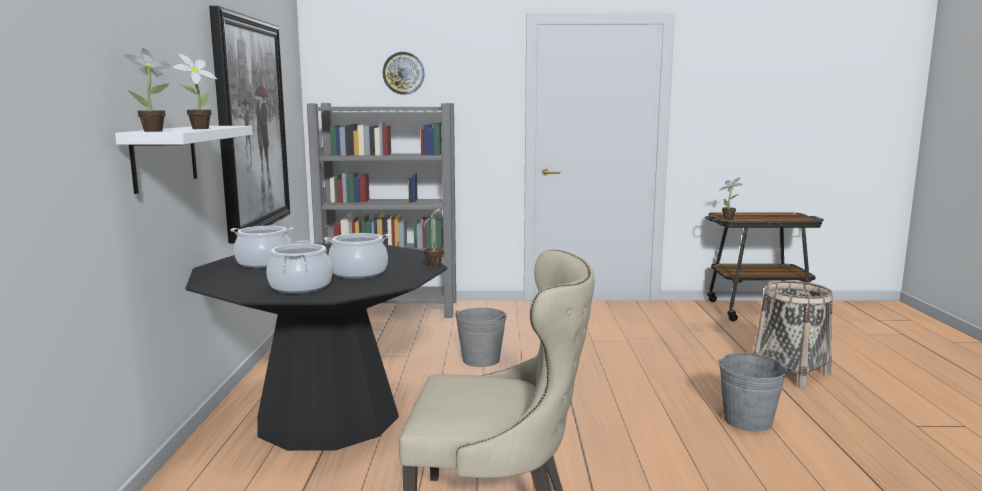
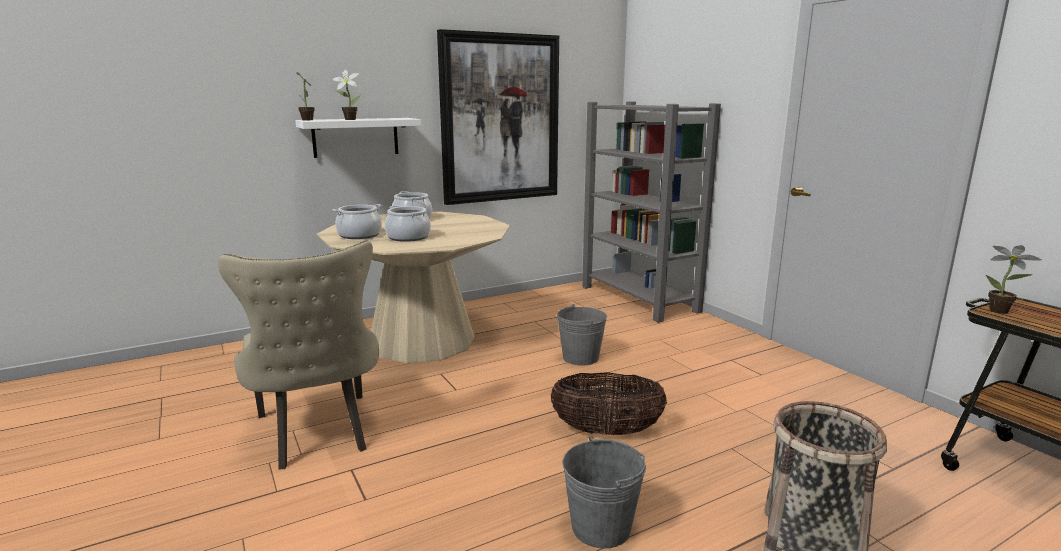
camera: 60 degrees right, 5 degrees up
(328, 417) = (422, 341): black dining table -> beige dining table
(403, 73) = (687, 71): wall clock -> none
(435, 265) = (456, 246): potted plant -> none
(620, 385) = (606, 431): none -> basket

